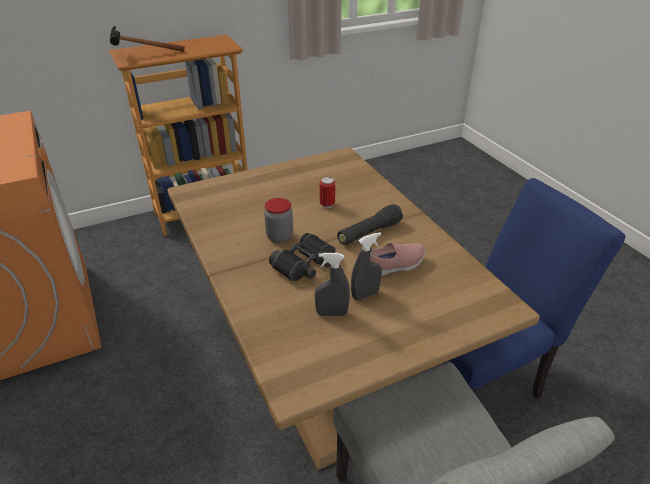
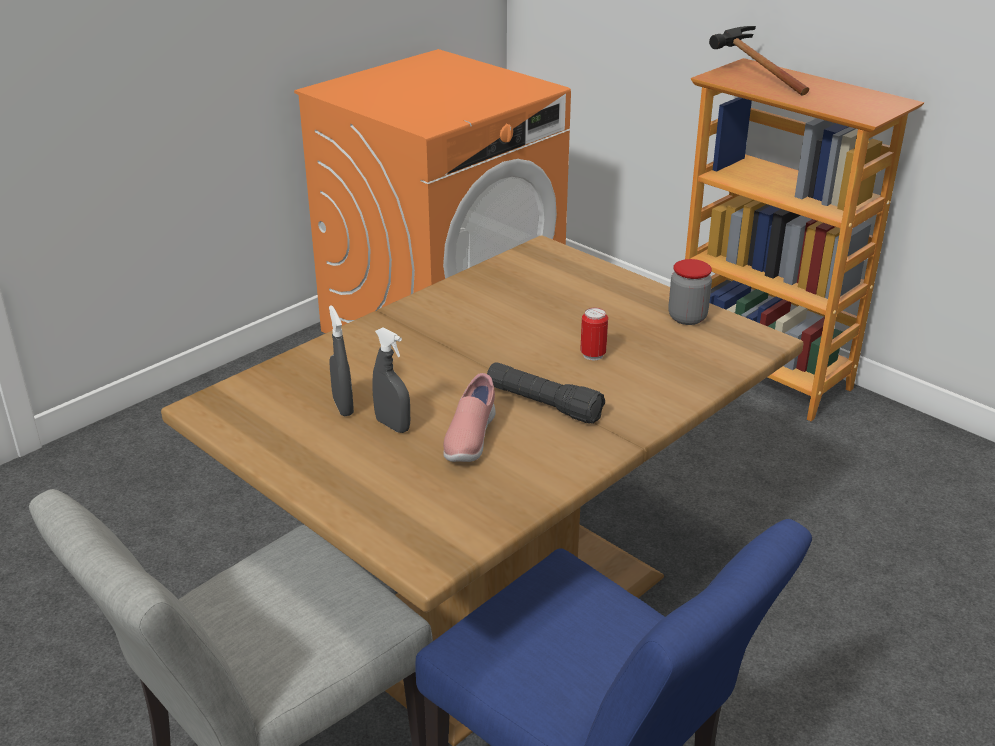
camera: 70 degrees right, 5 degrees down
(279, 237) = (483, 336): jar -> jar (687, 317)
(305, 265) = (432, 367): black binoculars -> none
(393, 267) = (469, 439): pink shoe -> pink shoe turned 60 degrees clockwise

